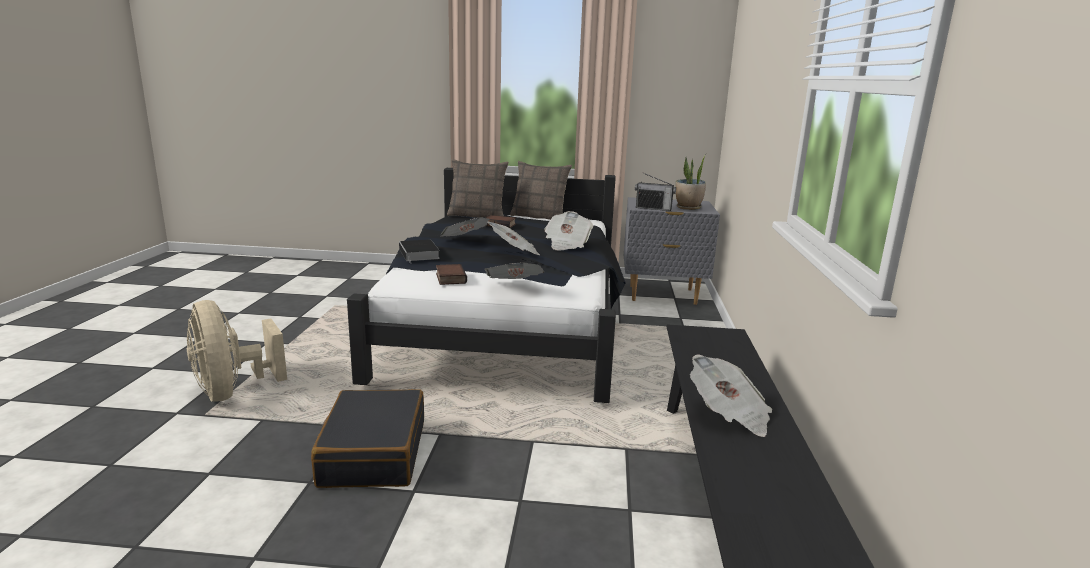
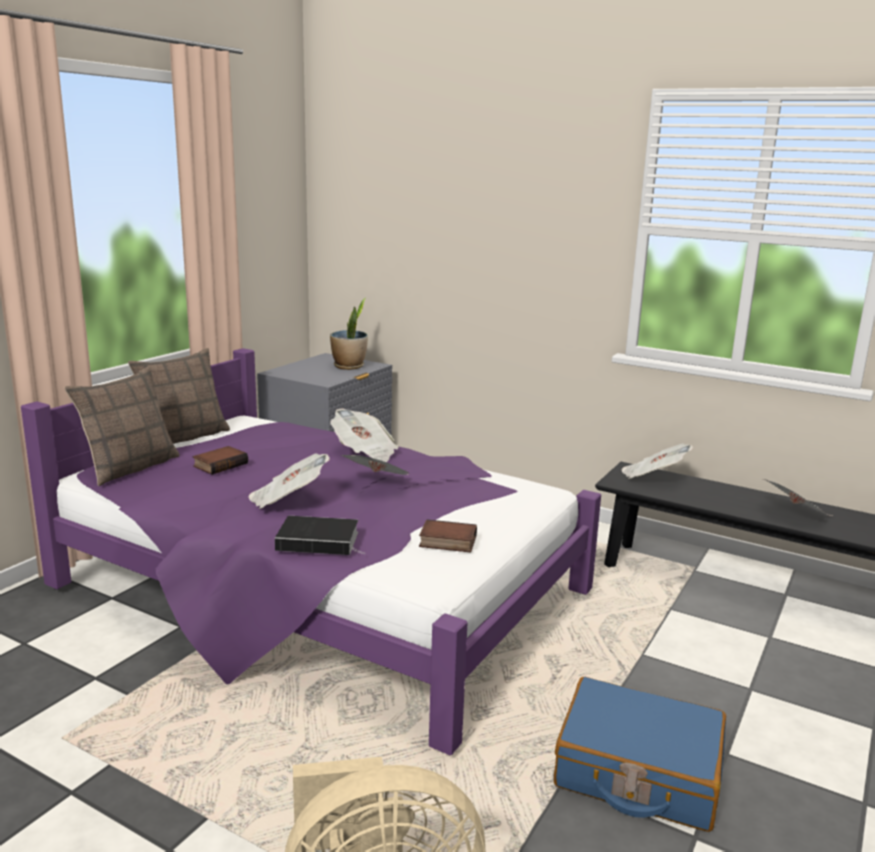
camera: 65 degrees left, 0 degrees up
(373, 453) = (637, 772): black suitcase -> blue suitcase
(507, 324) = (321, 594): black bed -> purple bed
(514, 287) = (509, 514): newspaper -> newspaper (652, 477)
(653, 208) = (336, 378): radio -> none

